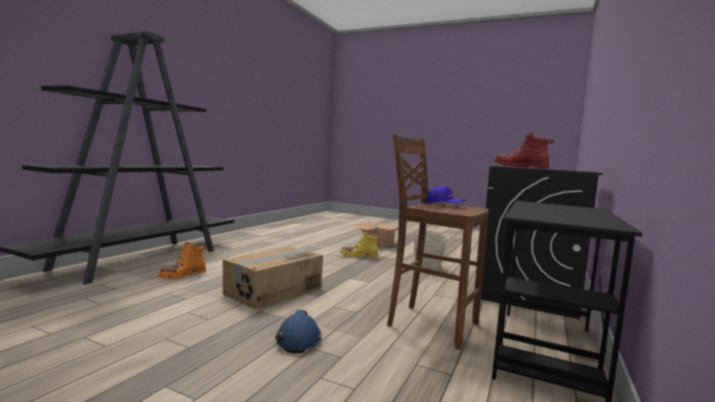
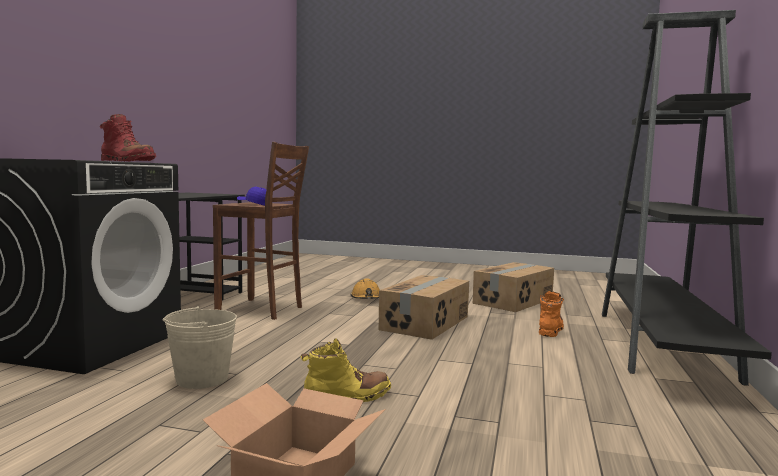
camera: 170 degrees right, 0 degrees up
(109, 315) = (514, 301): none -> cardboard box
(298, 340) = (366, 298): blue hard hat -> orange hard hat

